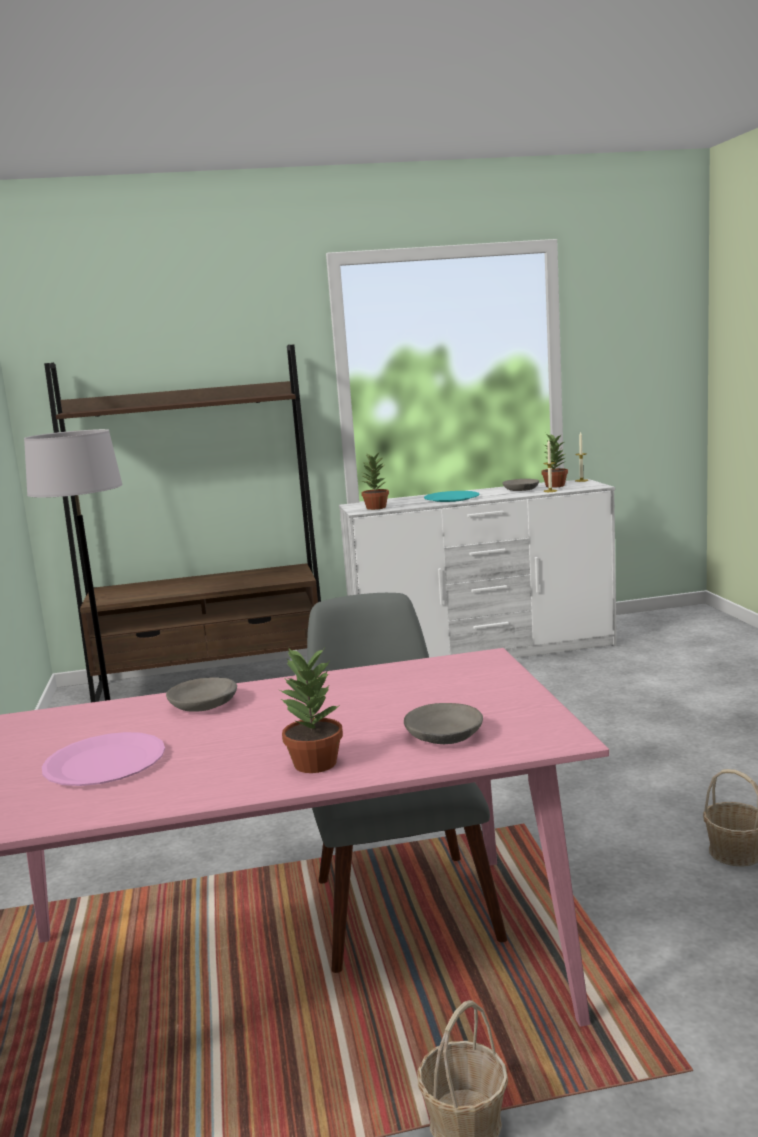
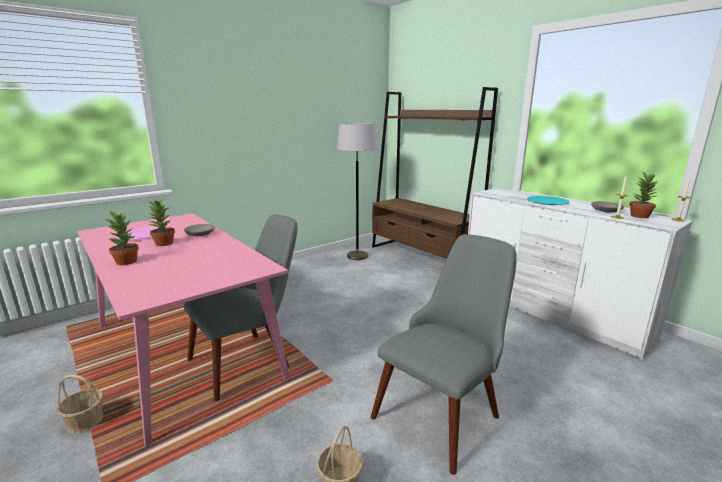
camera: 60 degrees right, 5 degrees up
(376, 508) = (495, 194): potted plant -> potted plant (163, 243)
(443, 736) = (150, 277): grey bowl -> none
(634, 762) = (444, 408): none -> grey chair

